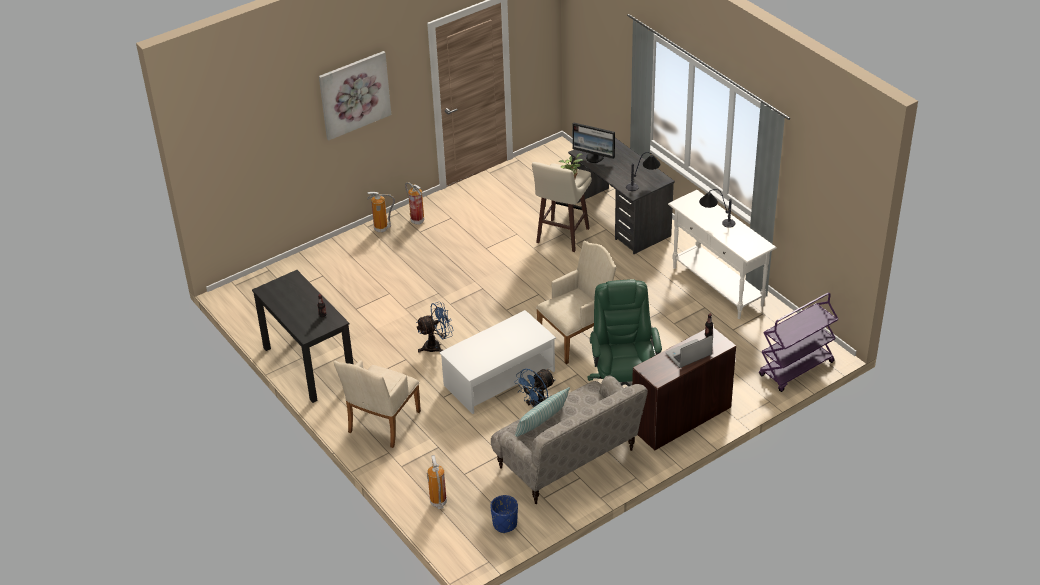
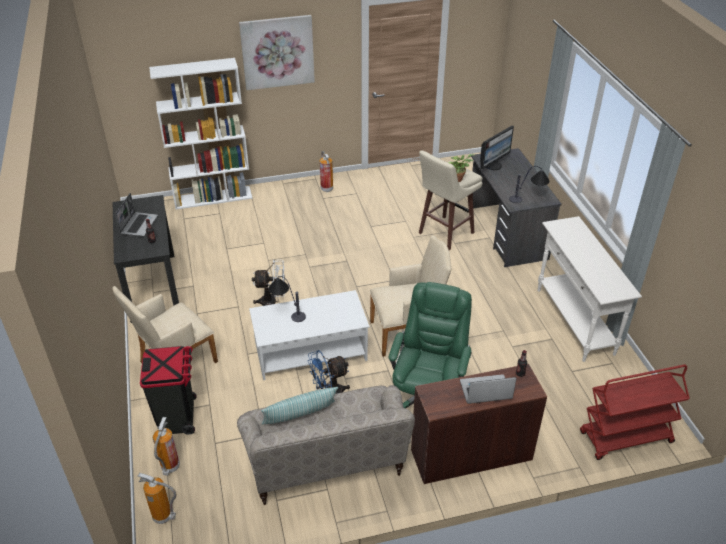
camera: 20 degrees right, 0 degrees up
(297, 304) = (139, 225): none -> laptop
(304, 261) = (213, 197): none -> white bookcase
(382, 229) = (293, 188): fire extinguisher -> fire extinguisher (163, 516)
(417, 465) = (178, 418): none -> black trash can
(436, 346) = (273, 302): blue fan -> white fan
(505, 524) = (218, 518): blue planter -> none
(594, 157) = (493, 165): monitor -> monitor turned 90 degrees counterclockwise
(715, 221) = (584, 252): table lamp -> table lamp (287, 311)
(796, 369) = (625, 438): purple cart -> red cart

